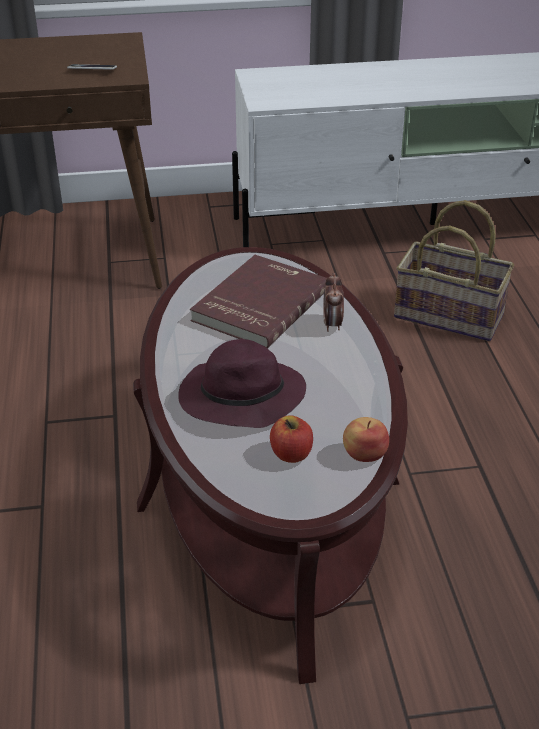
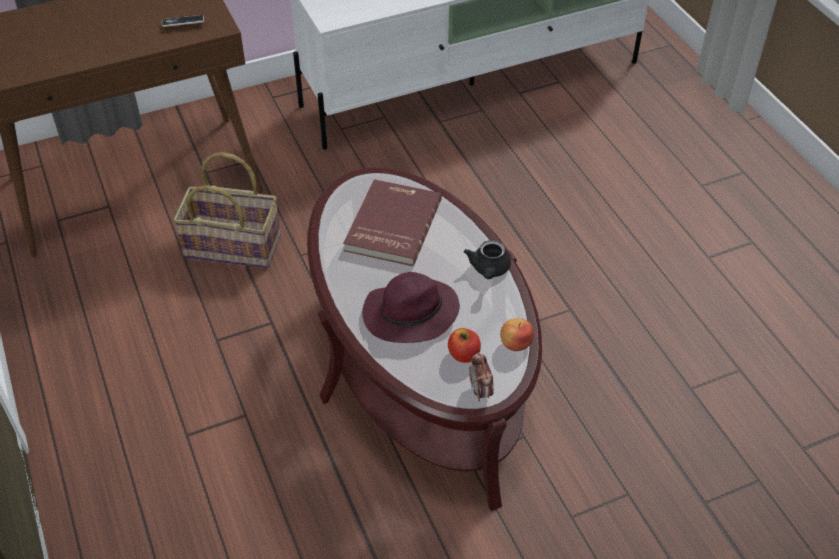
camera: 15 degrees left, 10 degrees up
(332, 324) = (454, 233): alarm clock -> alarm clock (480, 391)
(360, 368) = (489, 270): none -> black teapot
(449, 315) = (511, 175): basket -> basket (233, 245)

